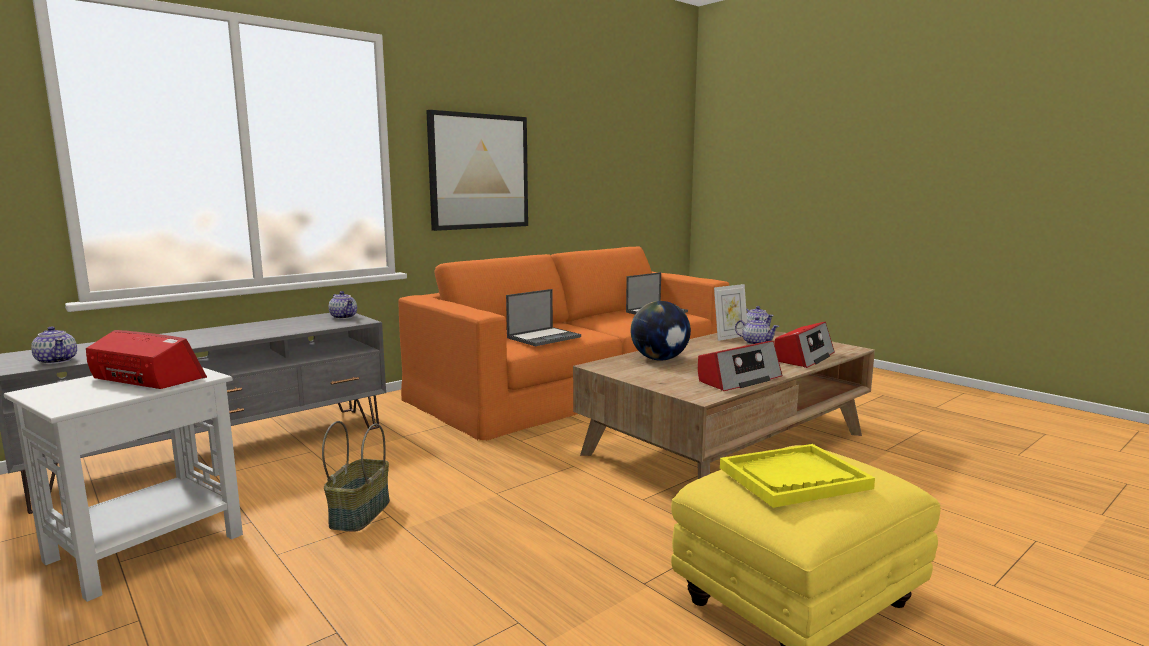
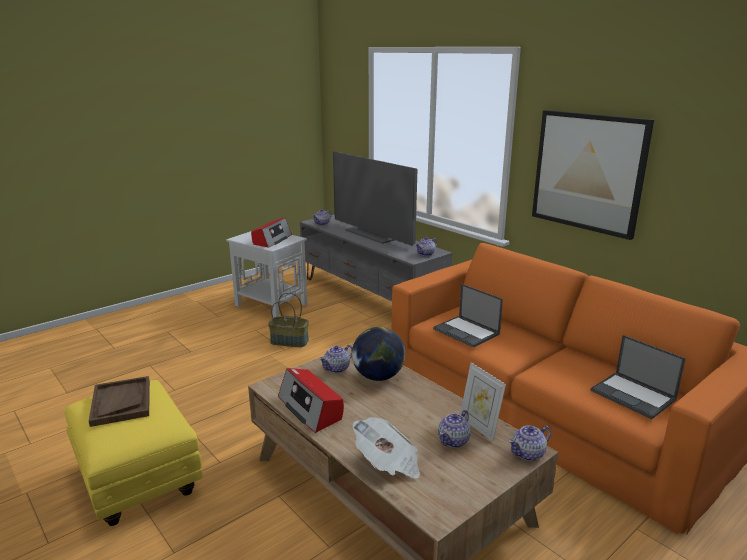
camera: 90 degrees right, 10 degrees up
(202, 334) = (374, 234): none -> television
(647, 372) = (337, 368): none -> teapot
(794, 478) = (121, 402): yellow tray -> brown tray
(803, 357) = (388, 463): radio -> newspaper

